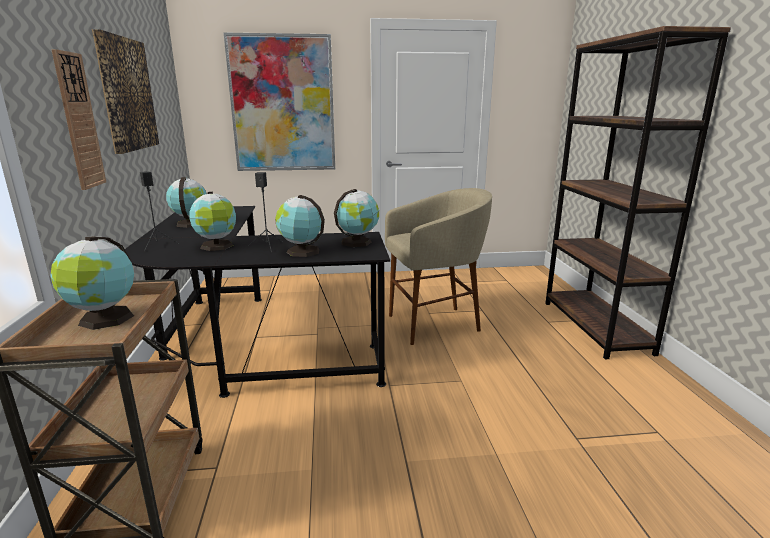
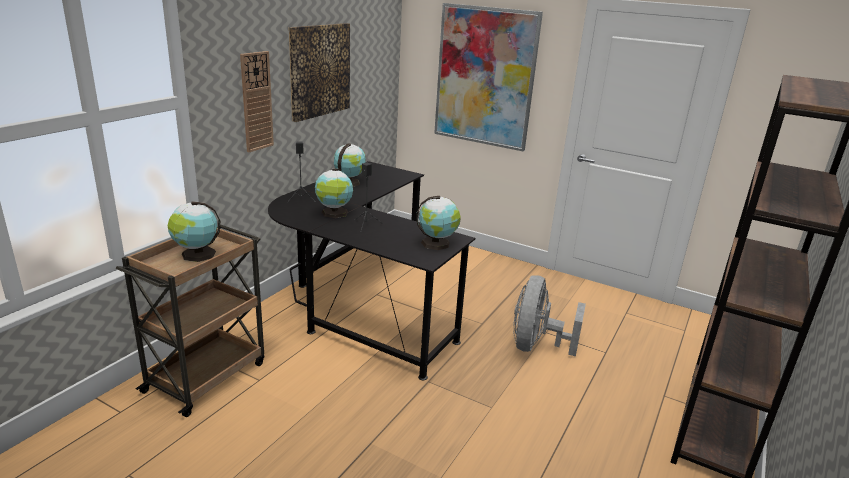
camera: 35 degrees right, 5 degrees up
(301, 251) = (381, 239): globe -> none
(434, 324) = (536, 346): beige stool -> grey fan

